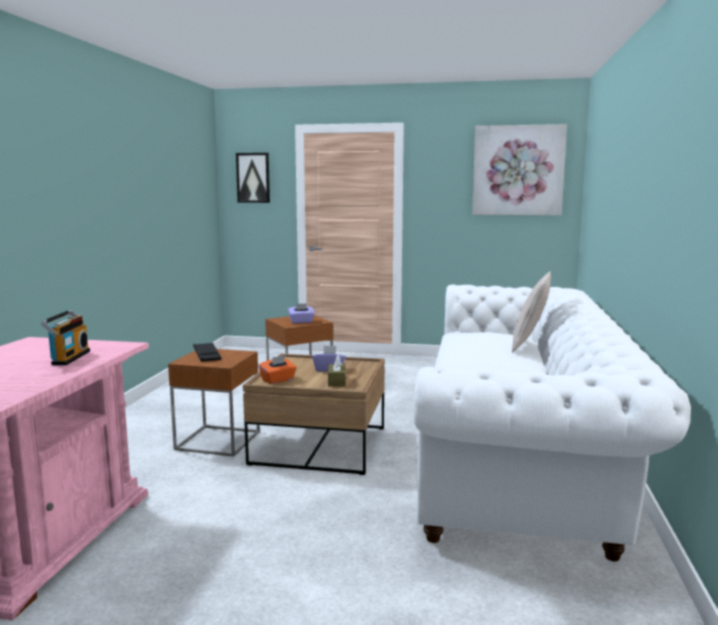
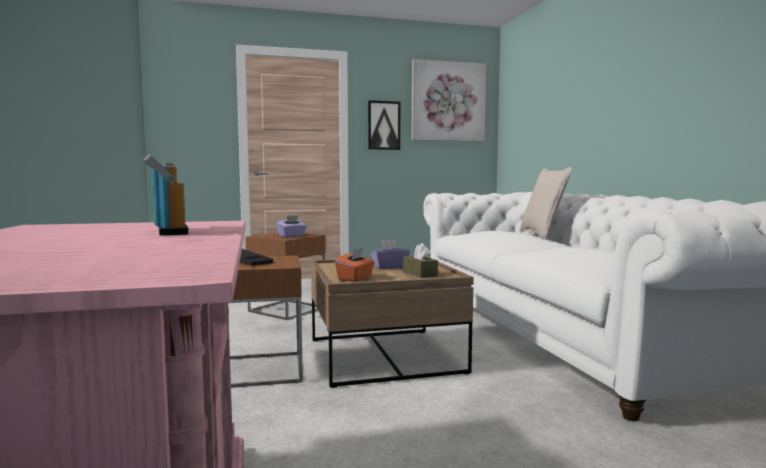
camera: 25 degrees left, 5 degrees down
(253, 177) = (187, 97): picture -> picture (383, 125)

